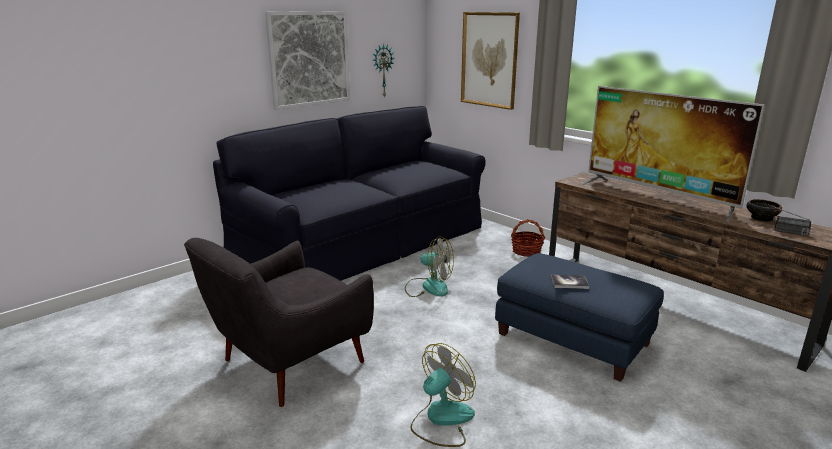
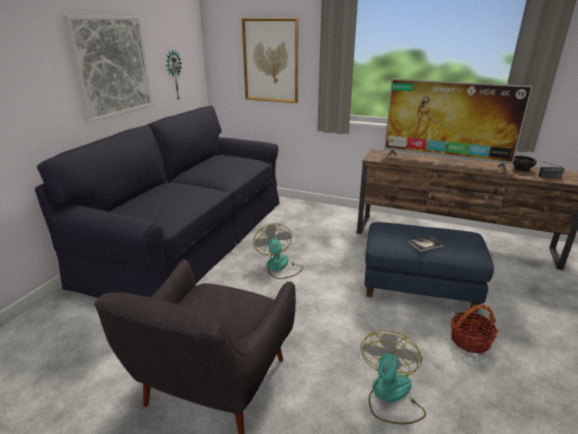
camera: 25 degrees left, 5 degrees up
(428, 287) = (279, 267): fan -> fan turned 105 degrees counterclockwise
(526, 251) = (328, 217): basket -> basket (470, 340)

